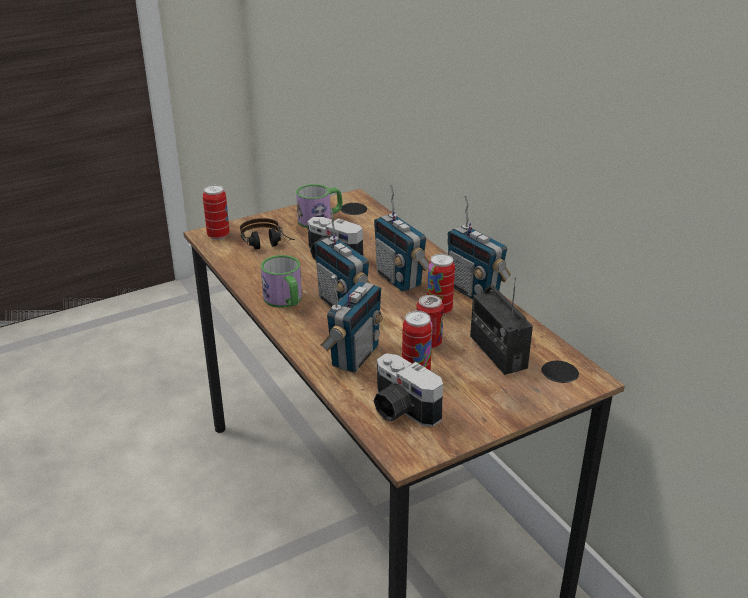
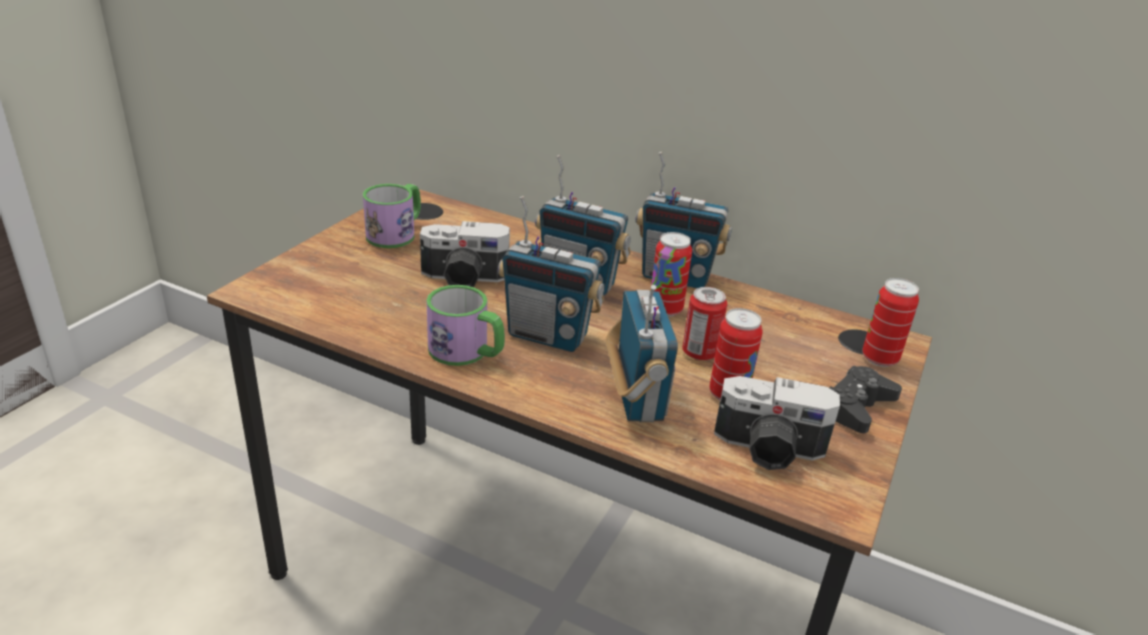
camera: 35 degrees left, 0 degrees up
(218, 235) = (270, 287): can -> can (879, 358)
(267, 245) = (359, 284): headphones -> none
(495, 408) = (856, 407): none -> black game controller
(497, 352) = (782, 340): radio -> none

